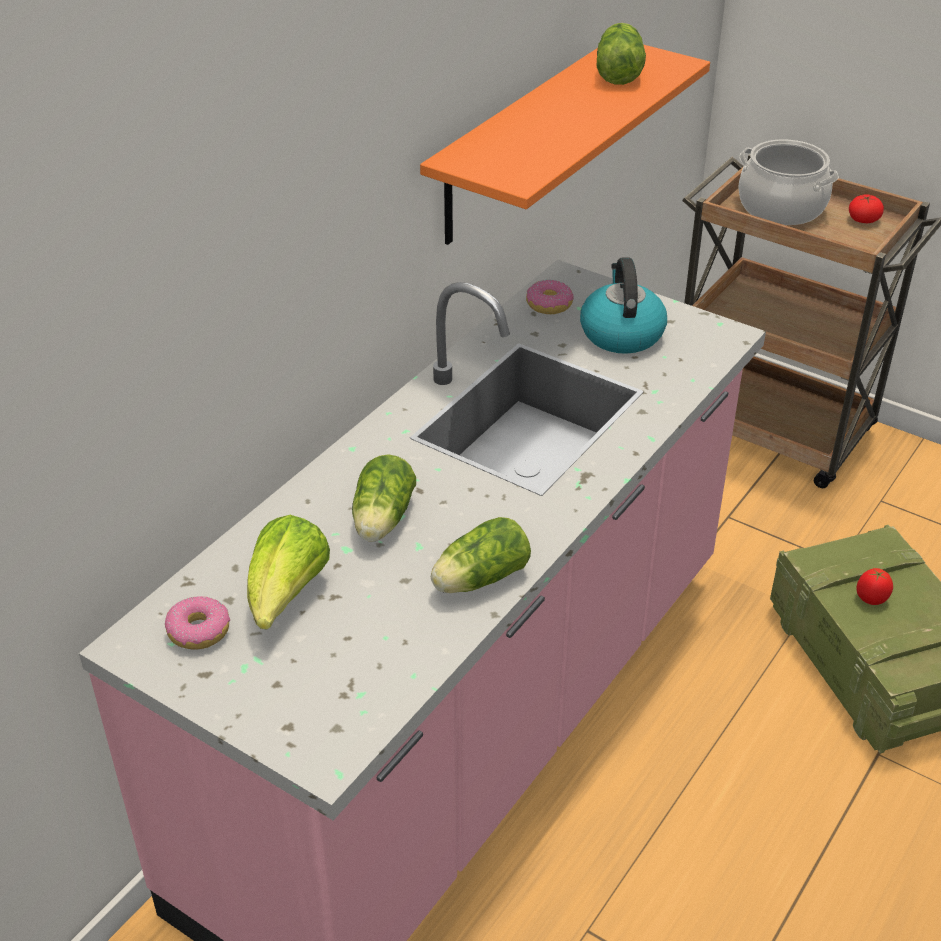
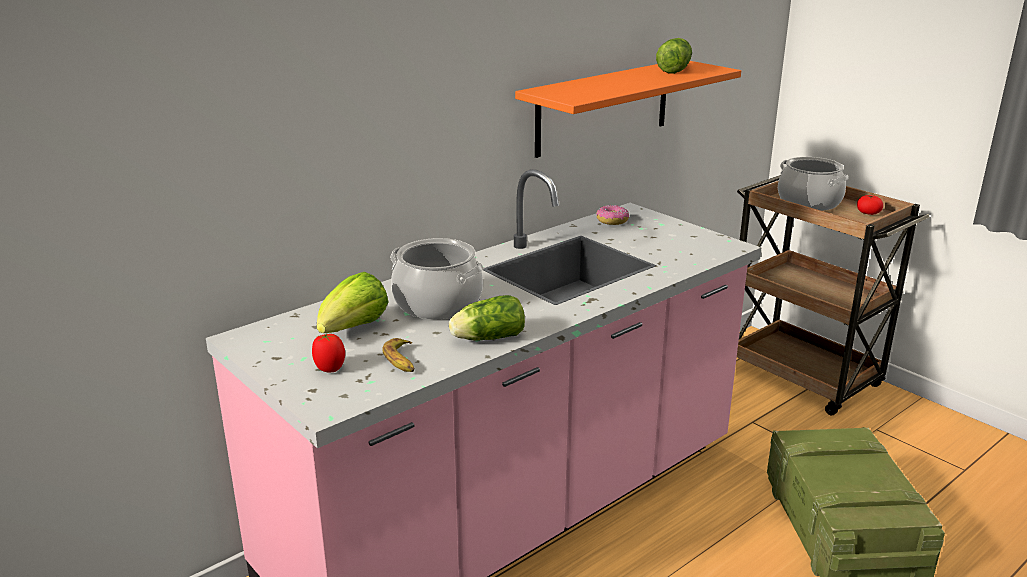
camera: 15 degrees right, 15 degrees down
(199, 631) = (286, 337): donut -> none
(381, 521) = (438, 303): lettuce -> cooking pot
(384, 645) = (402, 361): none -> banana
(621, 333) = (655, 238): kettle -> none
(871, 599) = (836, 468): tomato -> tomato (329, 369)

